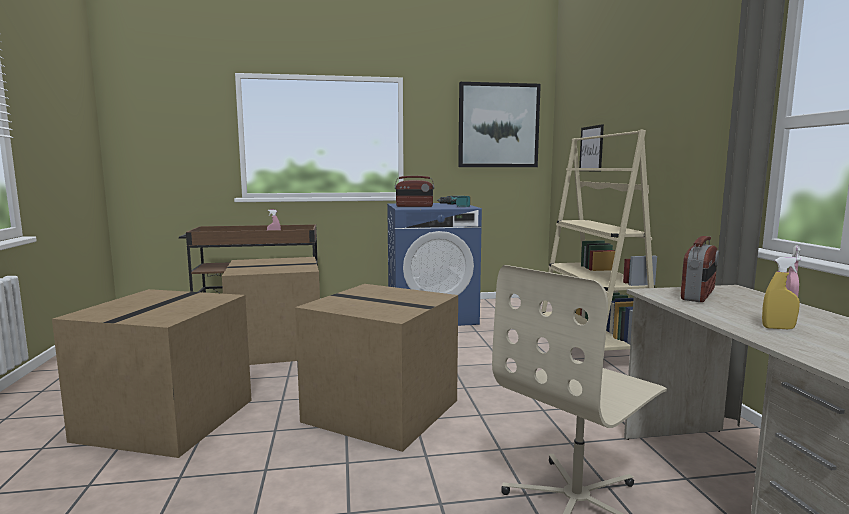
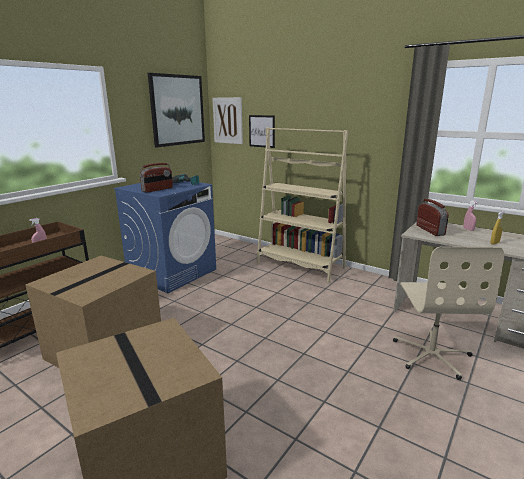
camera: 45 degrees left, 10 degrees up
(384, 410) = (278, 357): cardboard box -> none
(565, 138) = (228, 120): none -> picture

